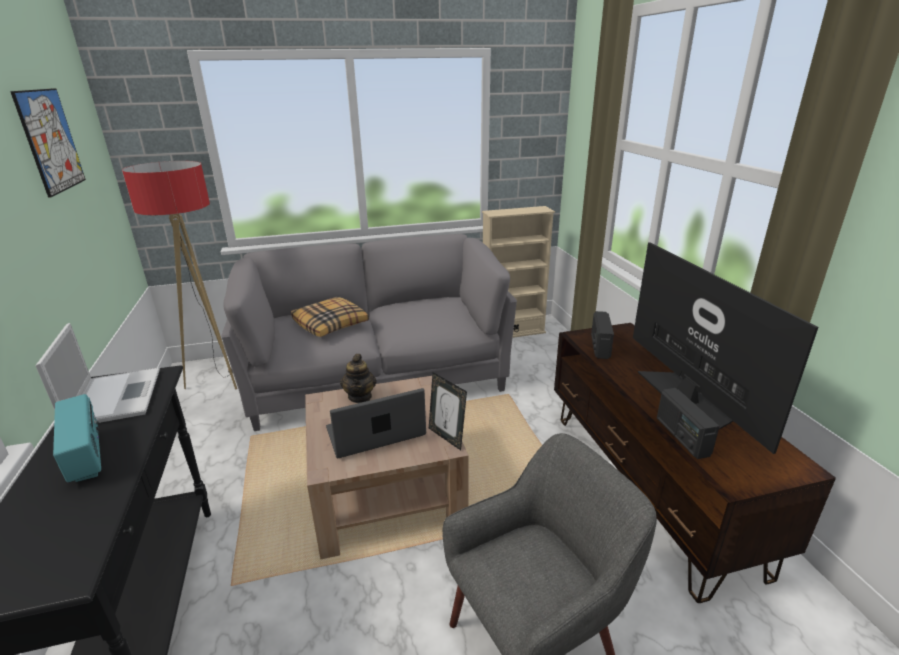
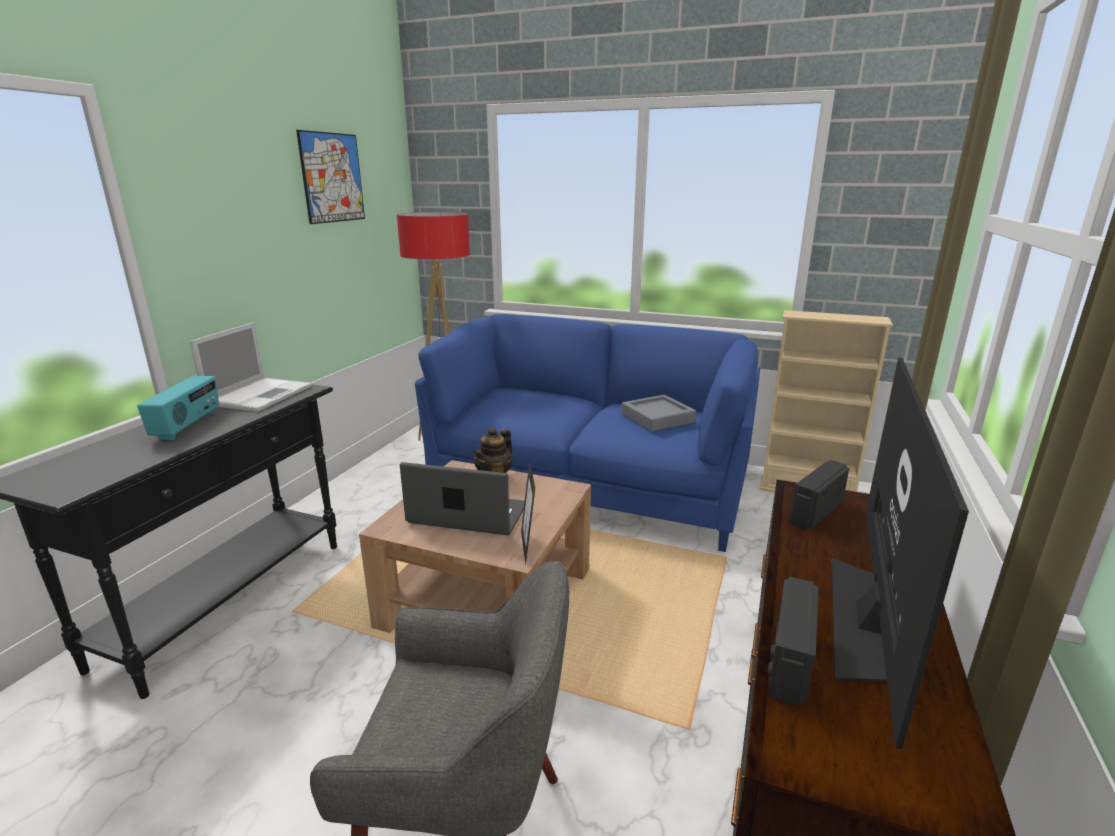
camera: 35 degrees right, 5 degrees down
(331, 324) = (541, 405): pillow -> none
(377, 376) = (592, 485): grey sofa -> blue sofa
(429, 310) = (657, 418): none -> grey tray

